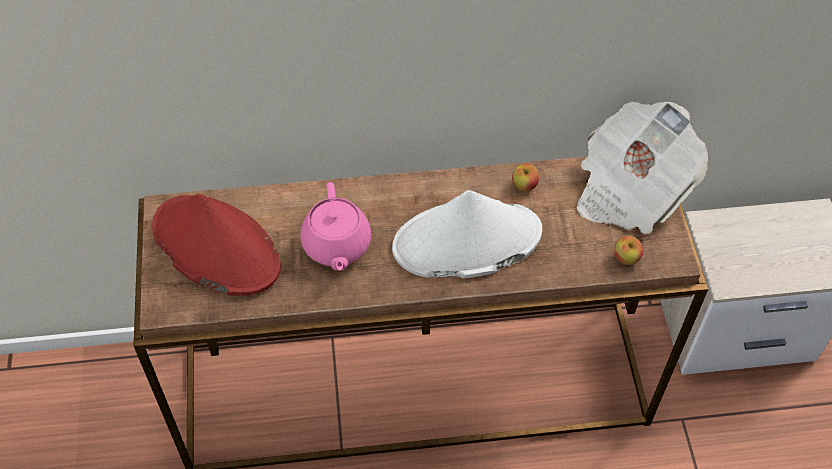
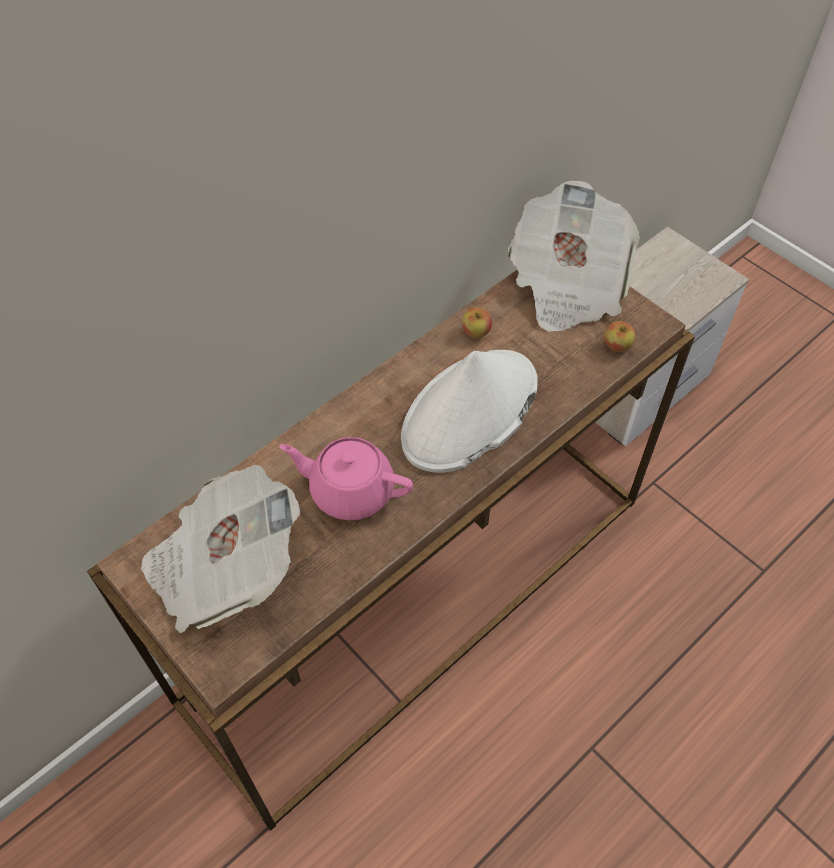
camera: 35 degrees left, 0 degrees up
(215, 246) = (224, 568): red hat -> newspaper
(336, 245) = (350, 490): pink teapot -> pink teapot turned 150 degrees clockwise

